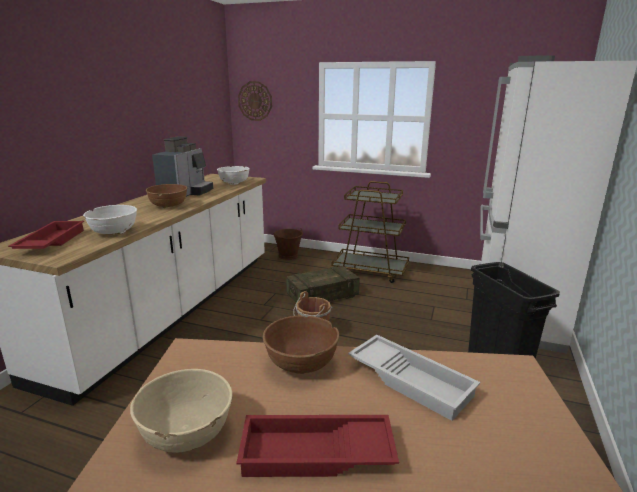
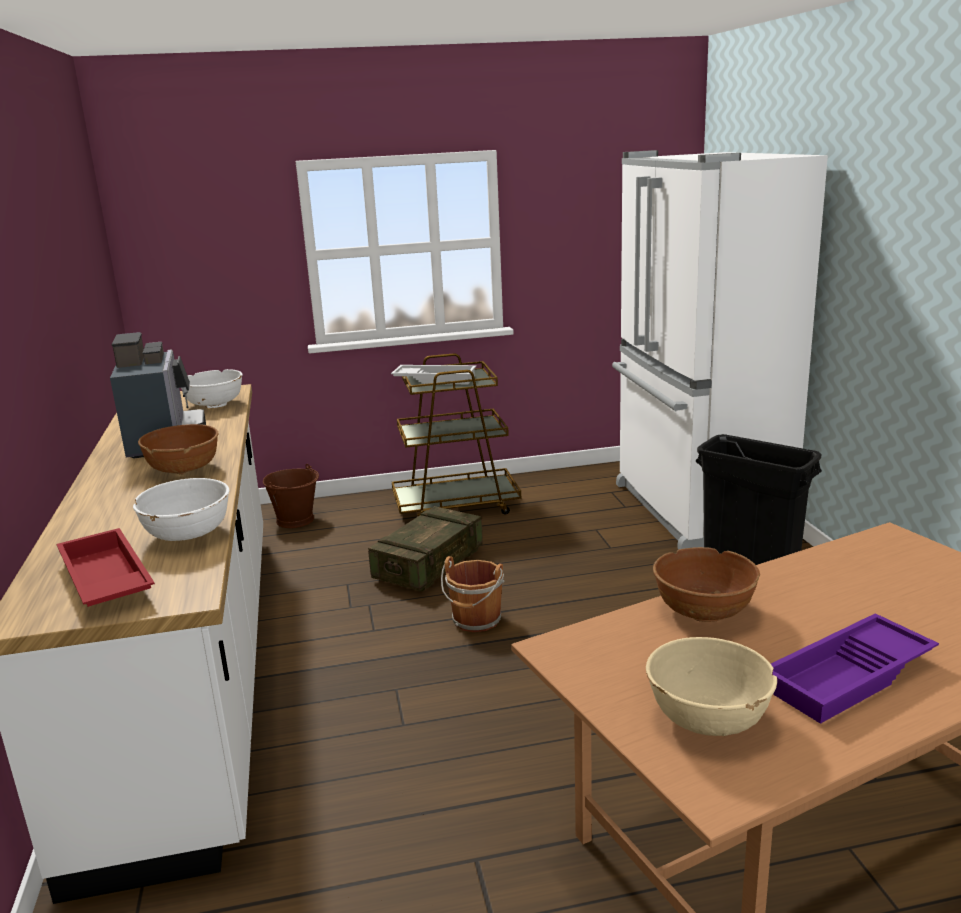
camera: 30 degrees left, 0 degrees up
(255, 101) = (169, 241): wall clock -> none
(315, 455) = (850, 678): red tray -> purple tray
(411, 380) = (828, 583): white tray -> white tray (435, 379)

